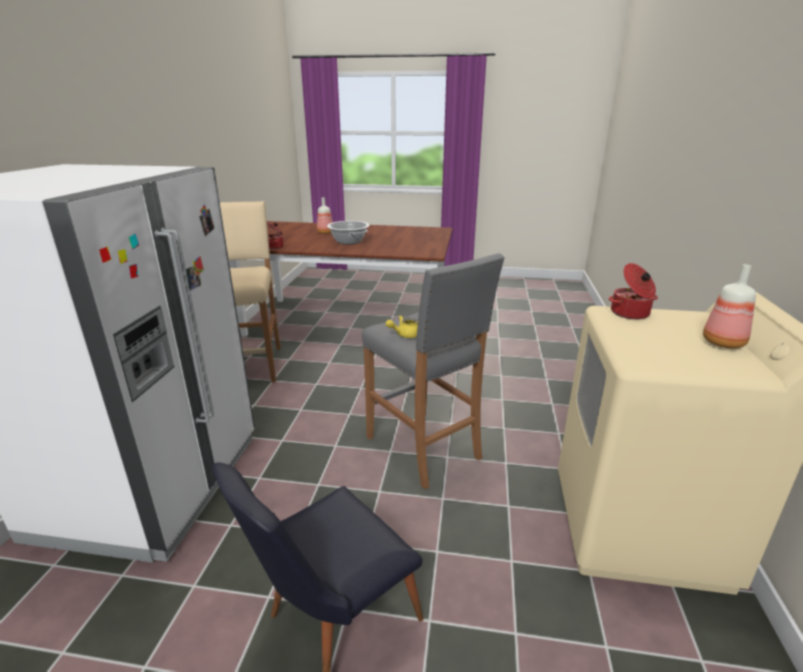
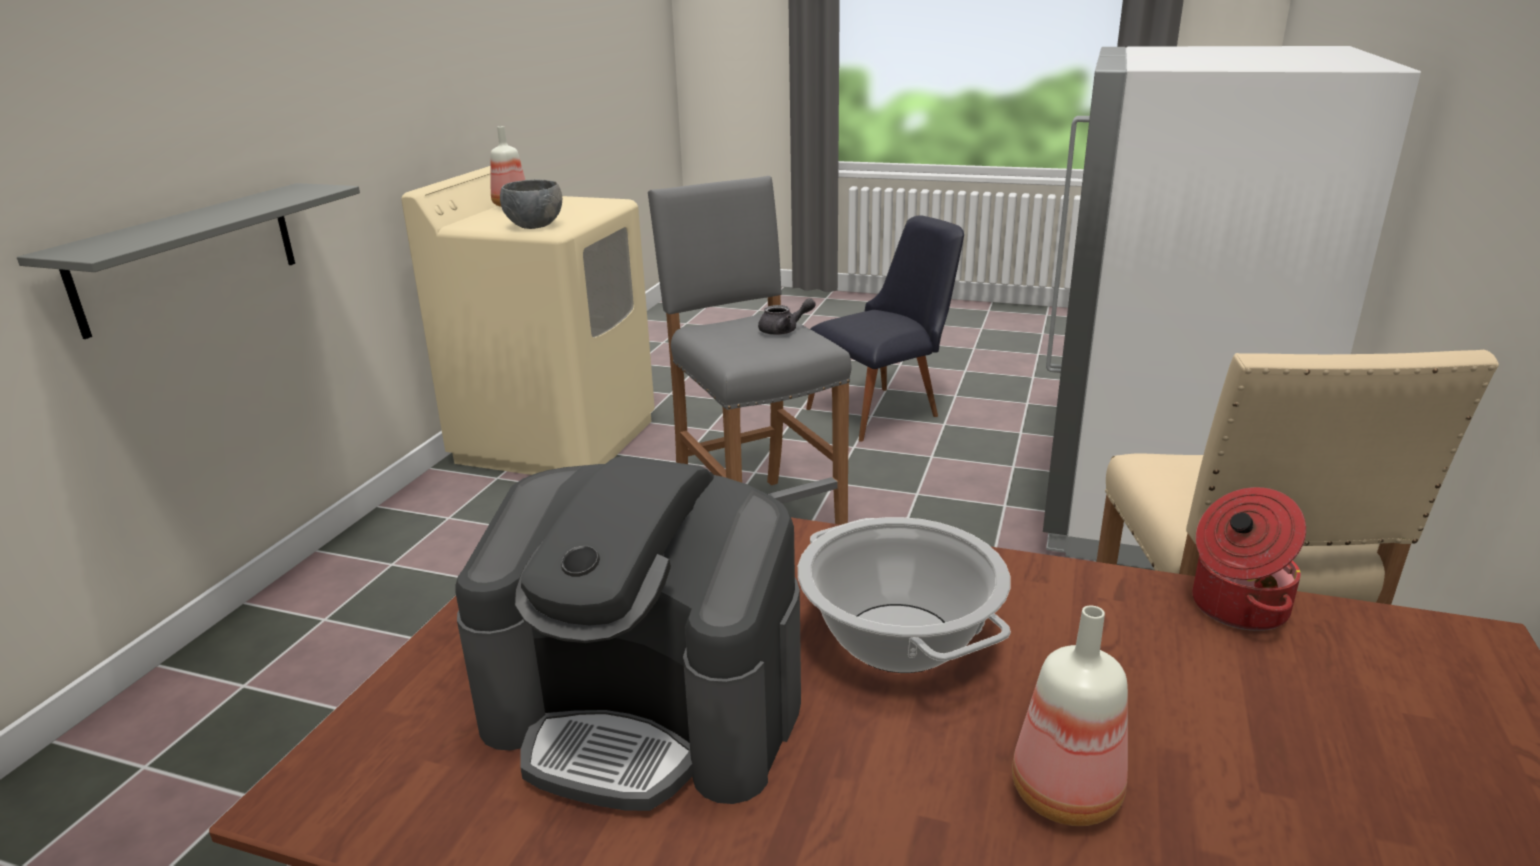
camera: 170 degrees left, 0 degrees up
(395, 235) = (647, 709): none -> coffee machine
(405, 334) = (784, 330): yellow teapot -> grey teapot
(630, 313) = (534, 226): cooking pot -> grey bowl
(686, 237) = (188, 256): none -> grey shelf

